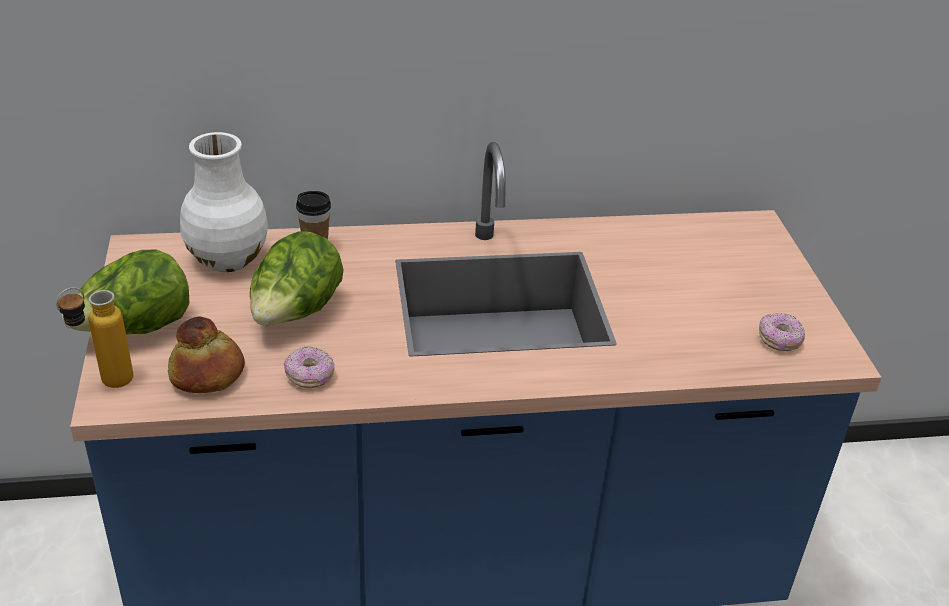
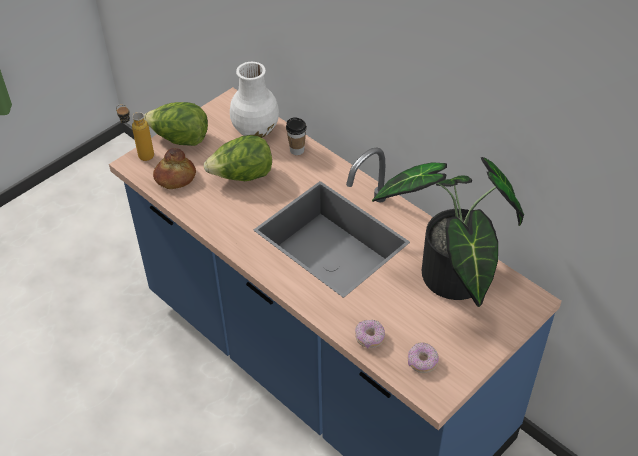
camera: 55 degrees right, 10 degrees up
(310, 376) = (205, 208): donut -> donut (369, 338)
(675, 258) = (451, 281): none -> potted plant

